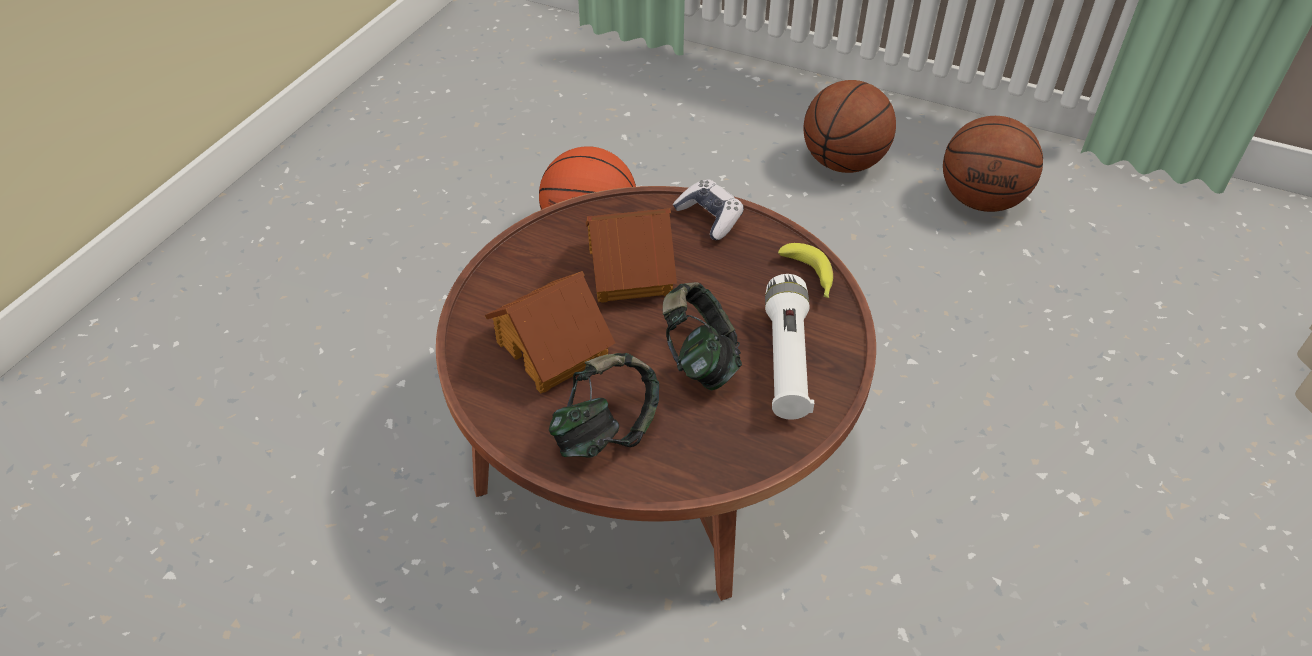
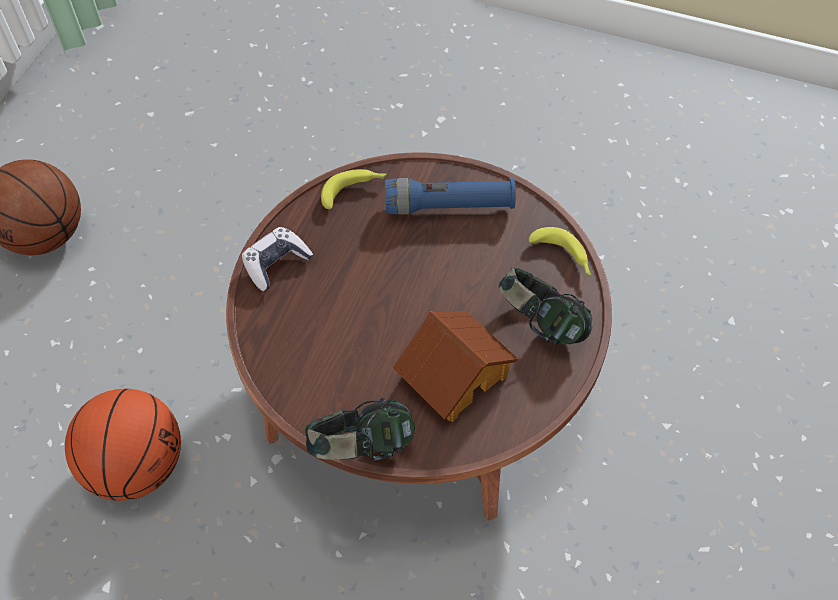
camera: 95 degrees left, 10 degrees up
(628, 271) = (350, 325): toy house -> none
(700, 360) = (454, 265): headphones -> headphones (362, 448)
(701, 465) = (563, 257): none -> banana
(786, 359) = (449, 206): white flashlight -> blue flashlight
(982, 200) = (117, 134): basketball -> none

